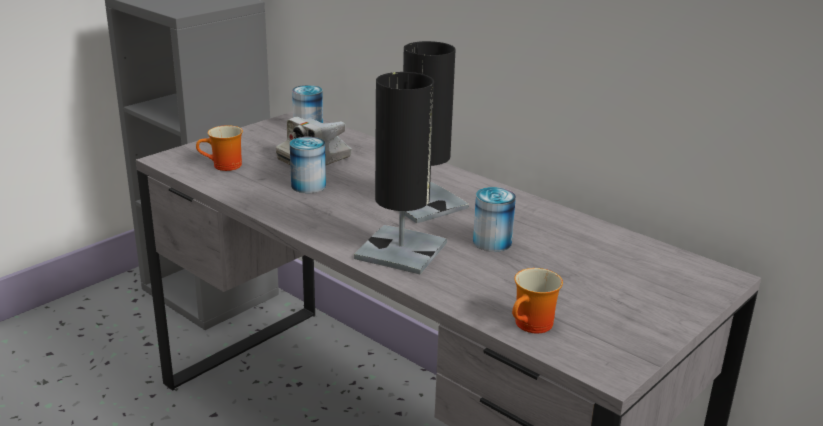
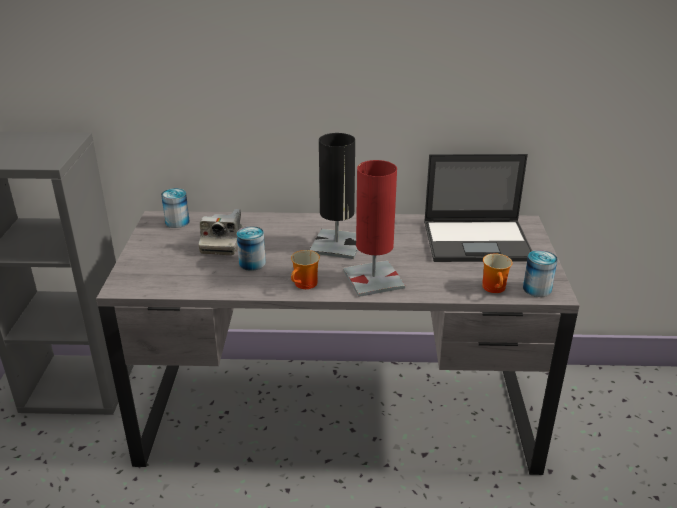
camera: 40 degrees left, 5 degrees up
(224, 166) = (173, 274): mug -> mug (306, 285)
(401, 251) = (373, 279): black table lamp -> red table lamp
(492, 242) = (407, 252): can -> can (537, 289)
(608, 268) = (478, 241): none -> laptop

